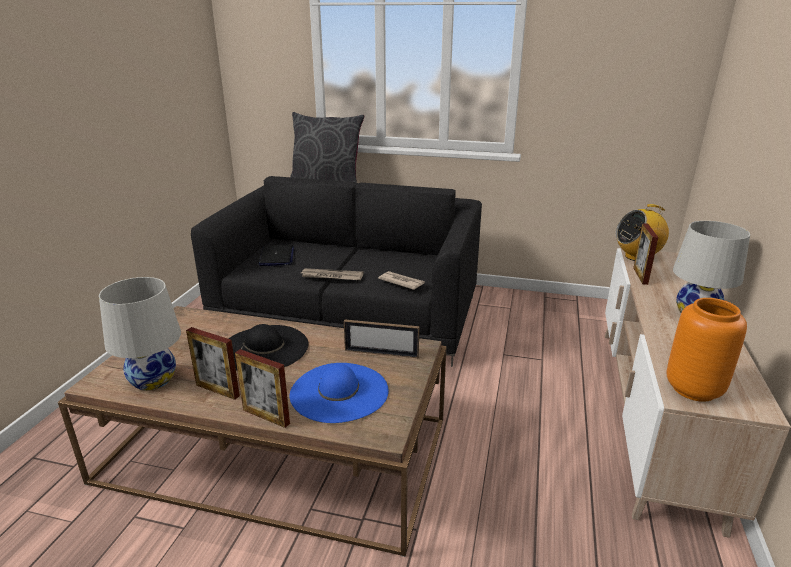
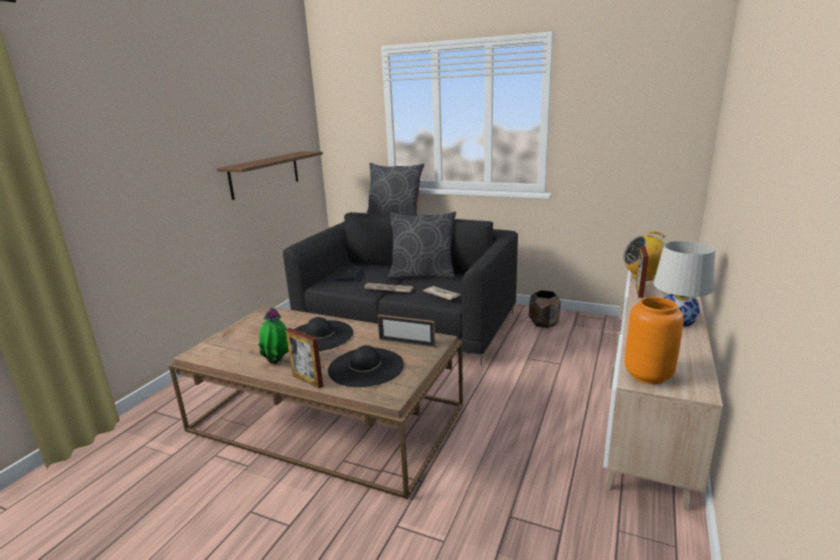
camera: 10 degrees right, 5 degrees down
(153, 379) = (234, 353): white table lamp -> none
(157, 126) = (265, 174): none -> brown shelf
(217, 390) = (278, 362): picture frame -> potted plant
(339, 392) = (366, 367): blue hat -> black hat
(369, 255) = (422, 275): none -> grey pillow
(511, 308) = (544, 323): none -> brown planter

